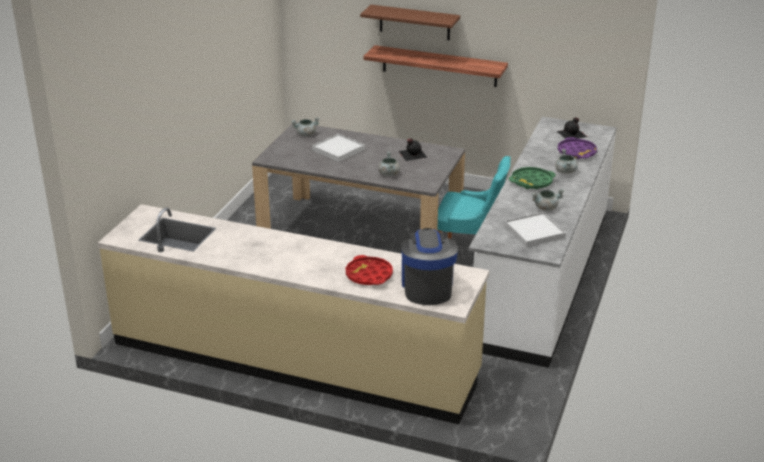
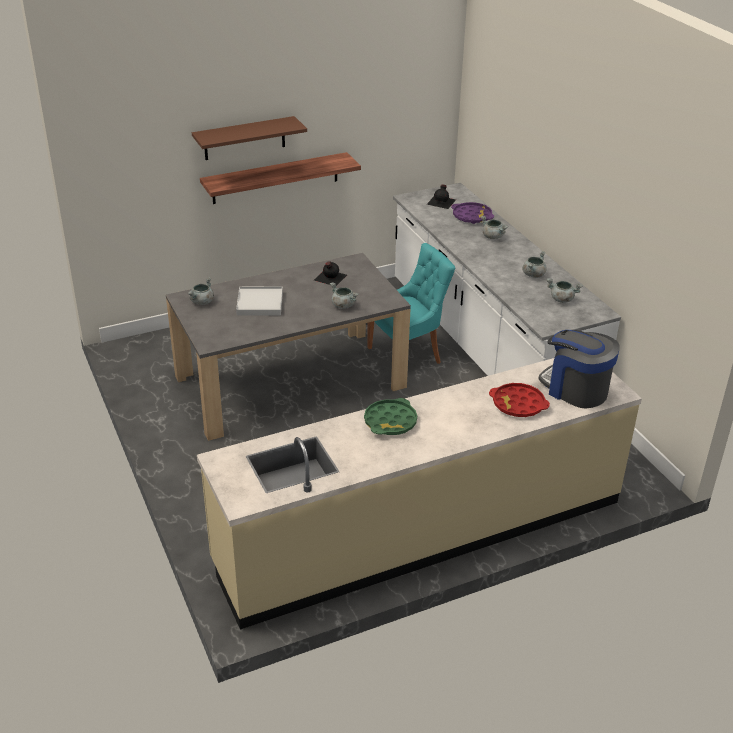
camera: 45 degrees left, 5 degrees up
(531, 182) = (486, 257): green tray -> green tray (390, 421)
(534, 232) = (561, 299): white tray -> grey cooking pot

